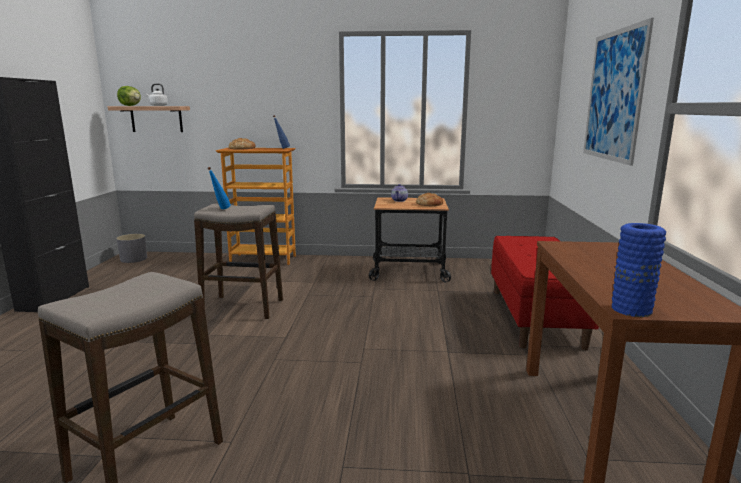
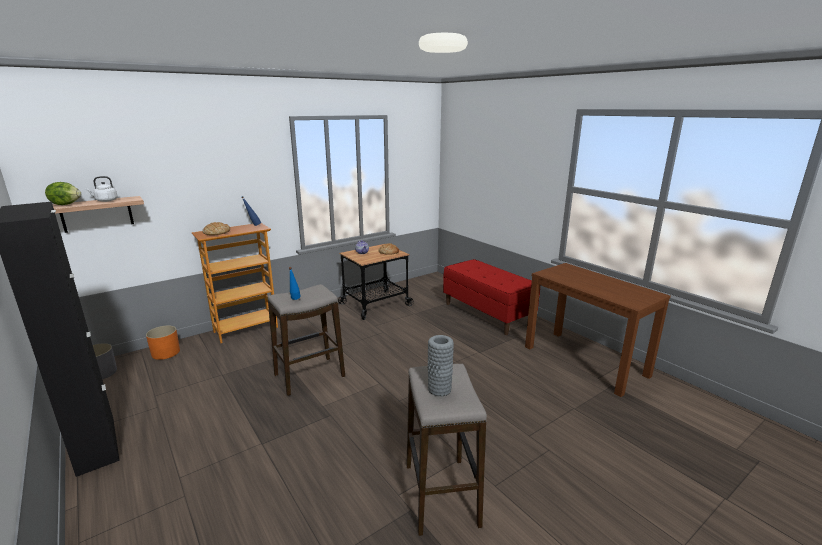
camera: 40 degrees left, 5 degrees up
(117, 293) = (439, 389): none -> grey vase
(186, 259) = (165, 353): none -> orange planter
(614, 95) = (512, 172): picture -> none
(631, 309) = (634, 304): blue vase -> none

